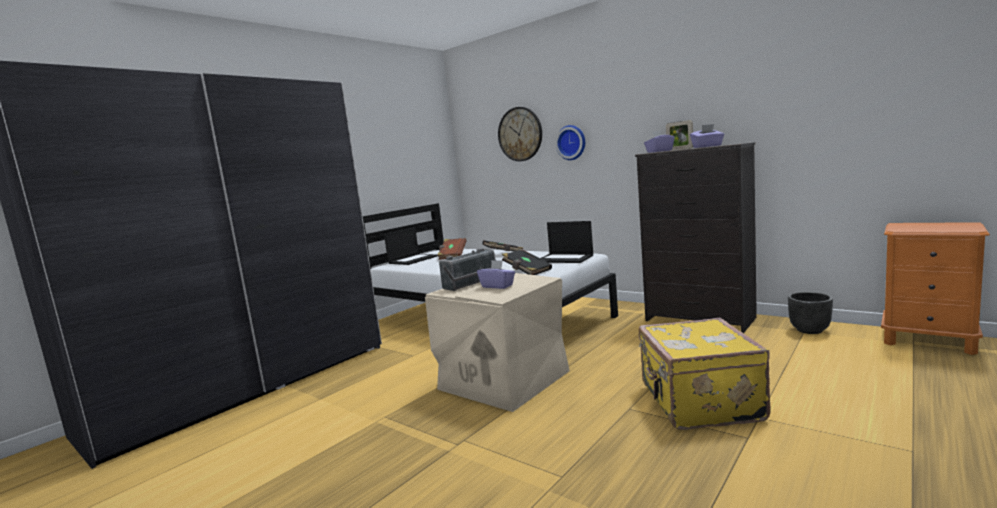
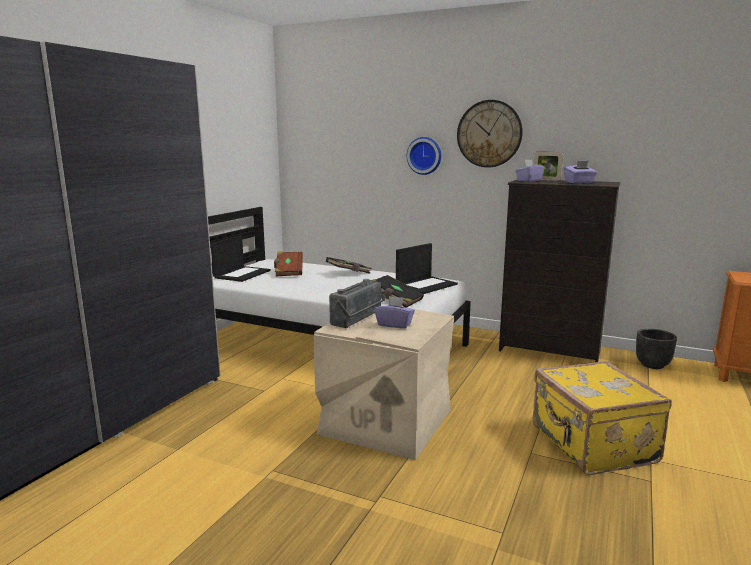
camera: 15 degrees left, 5 degrees up
(520, 134) = (364, 138): wall clock -> wall clock (489, 134)
(565, 258) = (426, 285): laptop -> laptop turned 60 degrees counterclockwise

